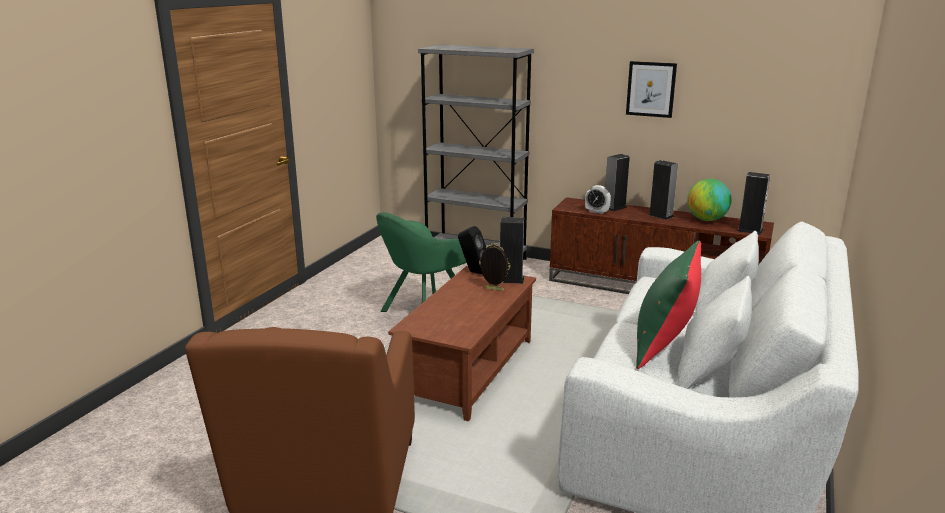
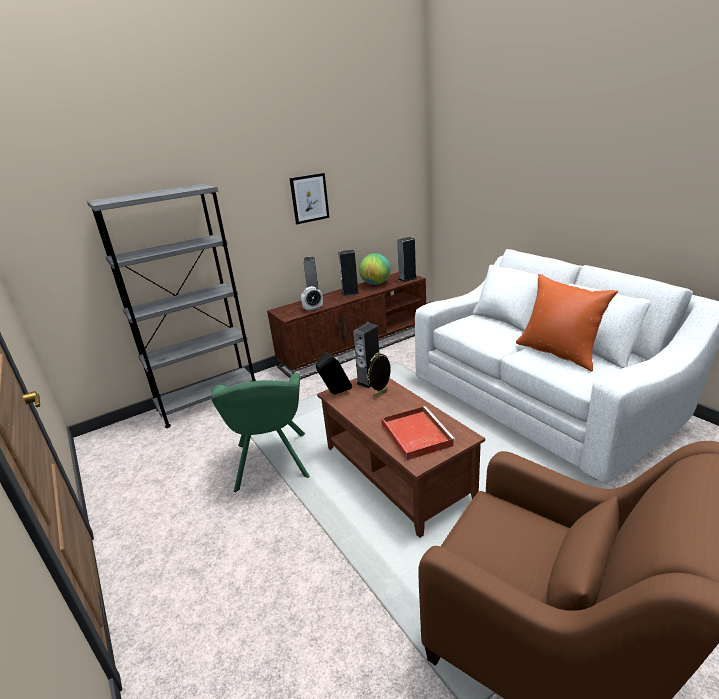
camera: 55 degrees left, 5 degrees up
(445, 318) = (415, 434): none -> red tray
(664, 345) = (558, 352): green pillow -> orange pillow

